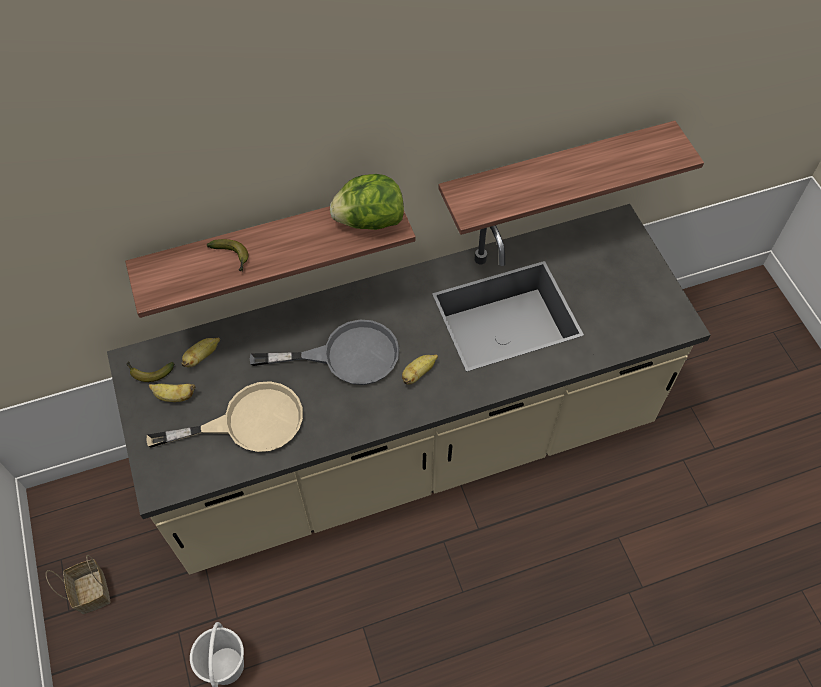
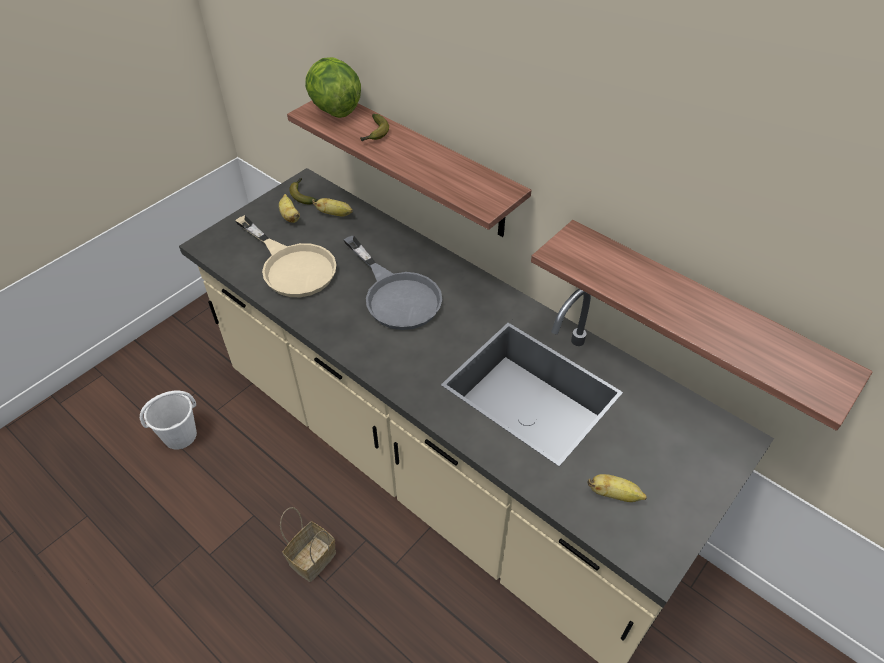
camera: 60 degrees right, 10 degrees down
(91, 590) = (204, 327): basket -> basket (313, 557)
(369, 221) = (479, 189): lettuce -> lettuce (334, 109)
(418, 373) = (412, 350): banana -> banana (614, 495)

